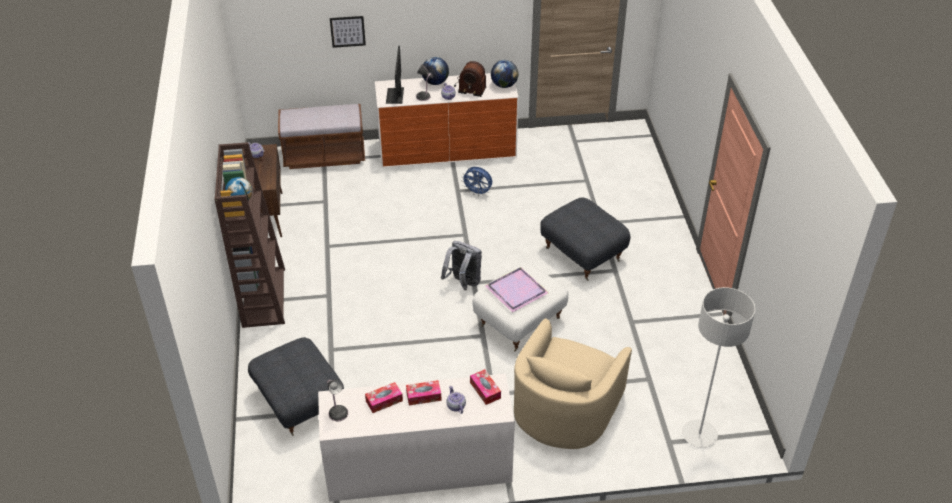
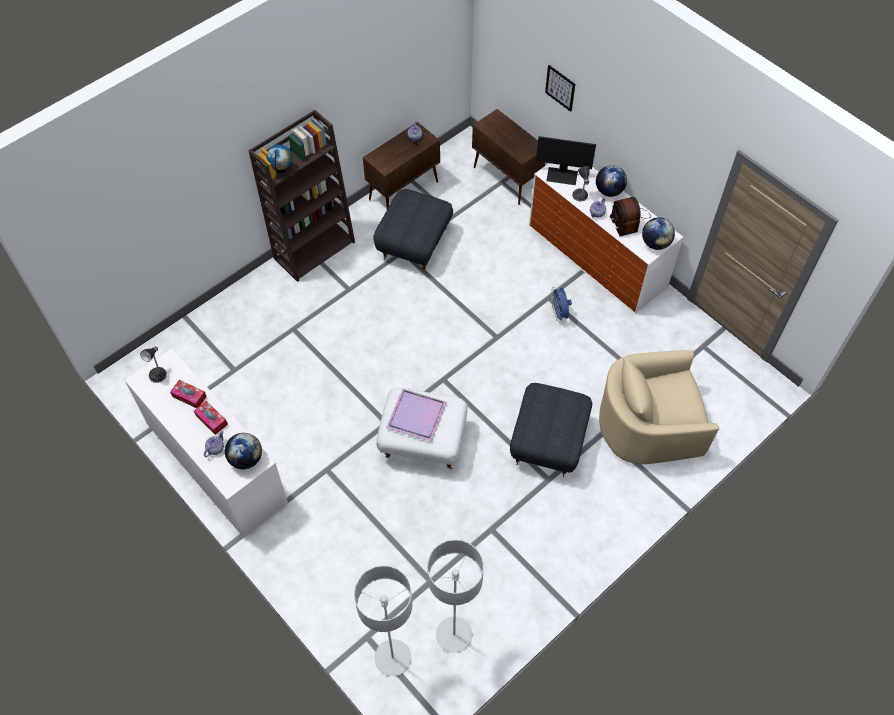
camera: 55 degrees right, 15 degrees up
(298, 402) = (226, 343): grey ottoman -> grey ottoman (414, 243)
(324, 156) = (507, 179): brown bench -> brown cabinet
(395, 95) = (562, 175): monitor -> monitor turned 135 degrees counterclockwise
(463, 283) = (436, 372): grey backpack -> none
(485, 390) = (246, 459): tissue box -> globe
(565, 408) = (349, 532): beige armchair -> beige armchair (649, 424)
(705, 388) = (454, 635): none -> grey floor lamp

